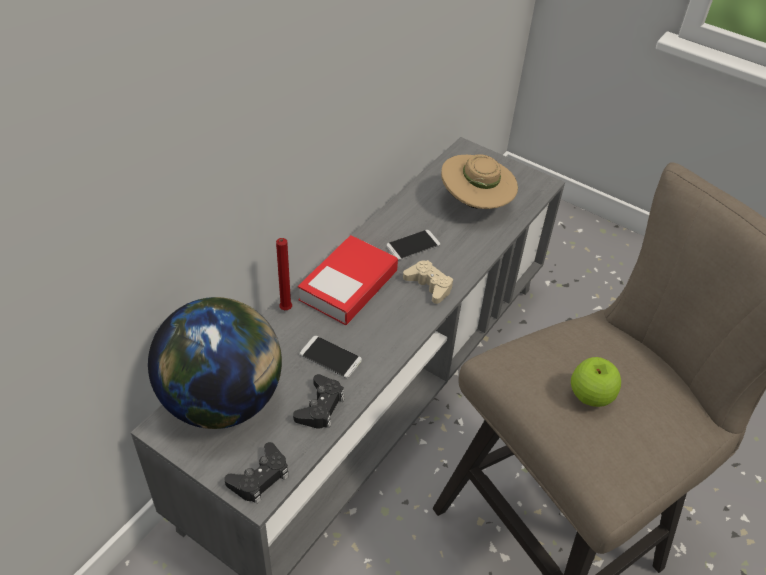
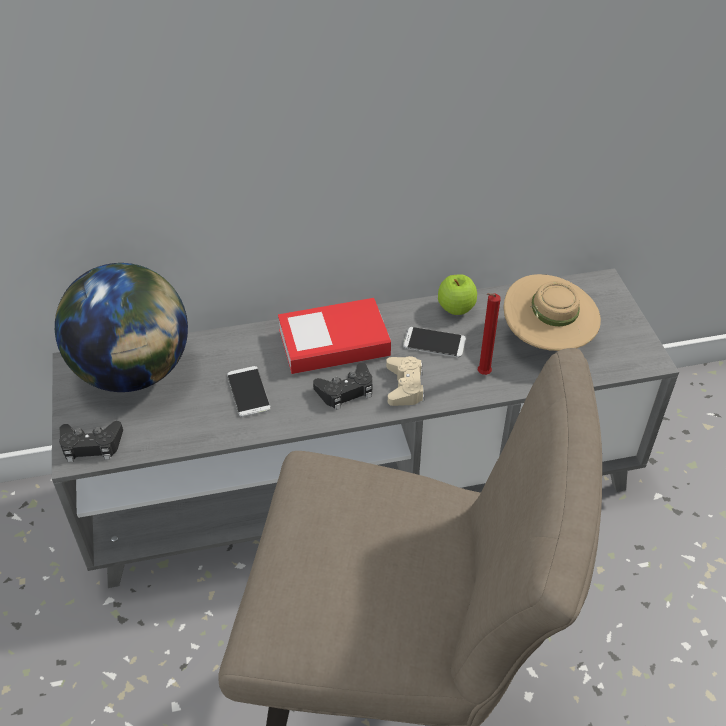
camera: 45 degrees right, 0 degrees up
(285, 311) = (259, 333): red candle -> red candle (482, 374)
(320, 407) = (194, 424): black game controller -> black game controller (346, 391)
(590, 396) = (340, 548): apple -> apple (456, 309)

